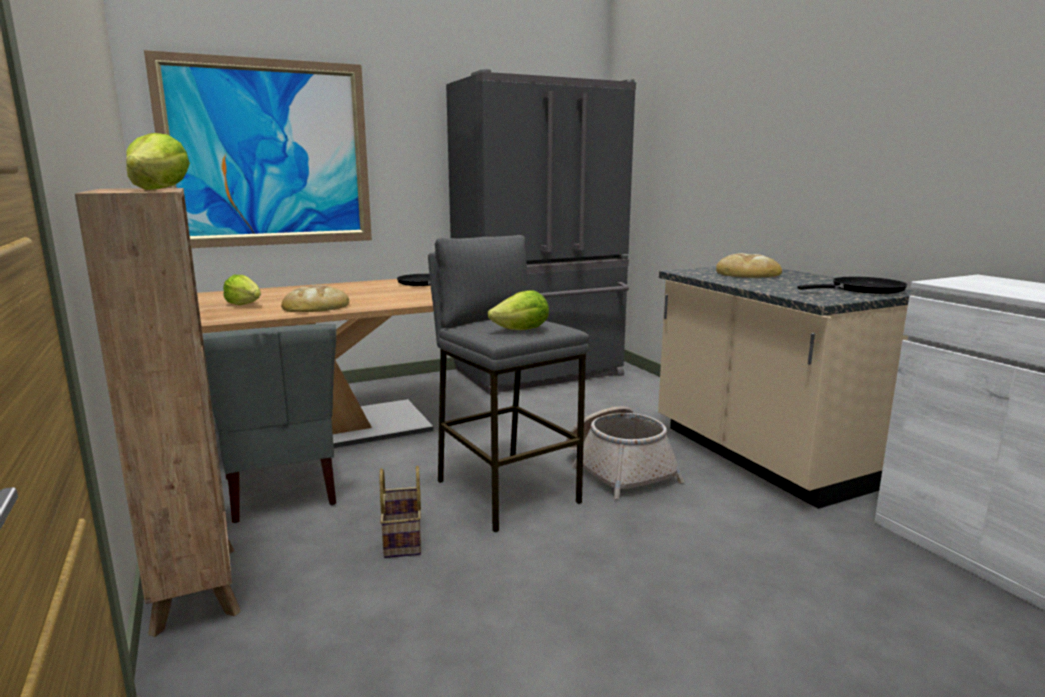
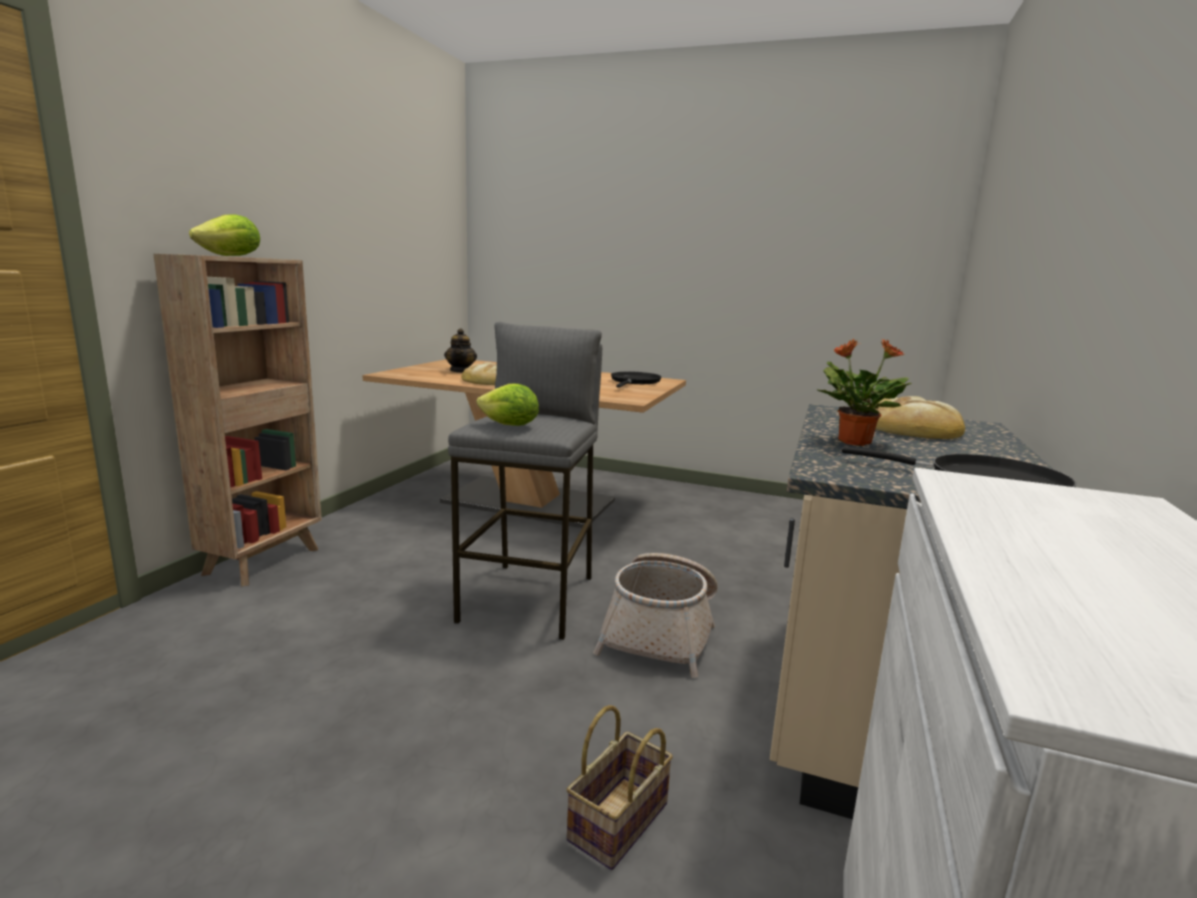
camera: 45 degrees right, 0 degrees up
(244, 305) = (461, 371): lettuce -> teapot
(268, 154) = (563, 248): picture -> none
(282, 491) = (411, 527): grey chair -> none
(404, 539) = (397, 593): basket -> basket (618, 824)
(541, 374) = (790, 517): grey fridge -> none
(765, 285) = (853, 442): none -> potted plant

